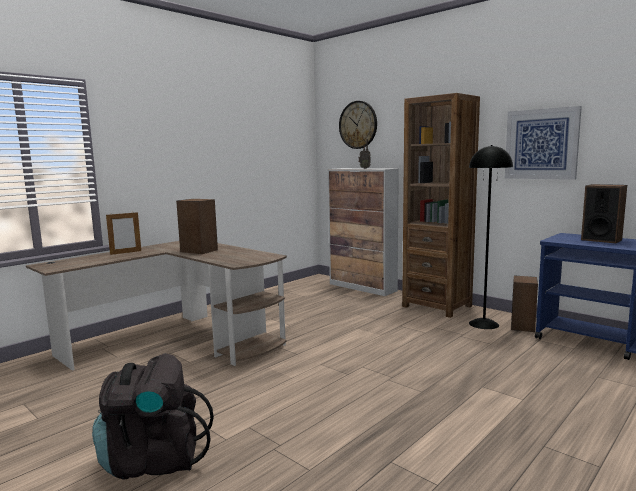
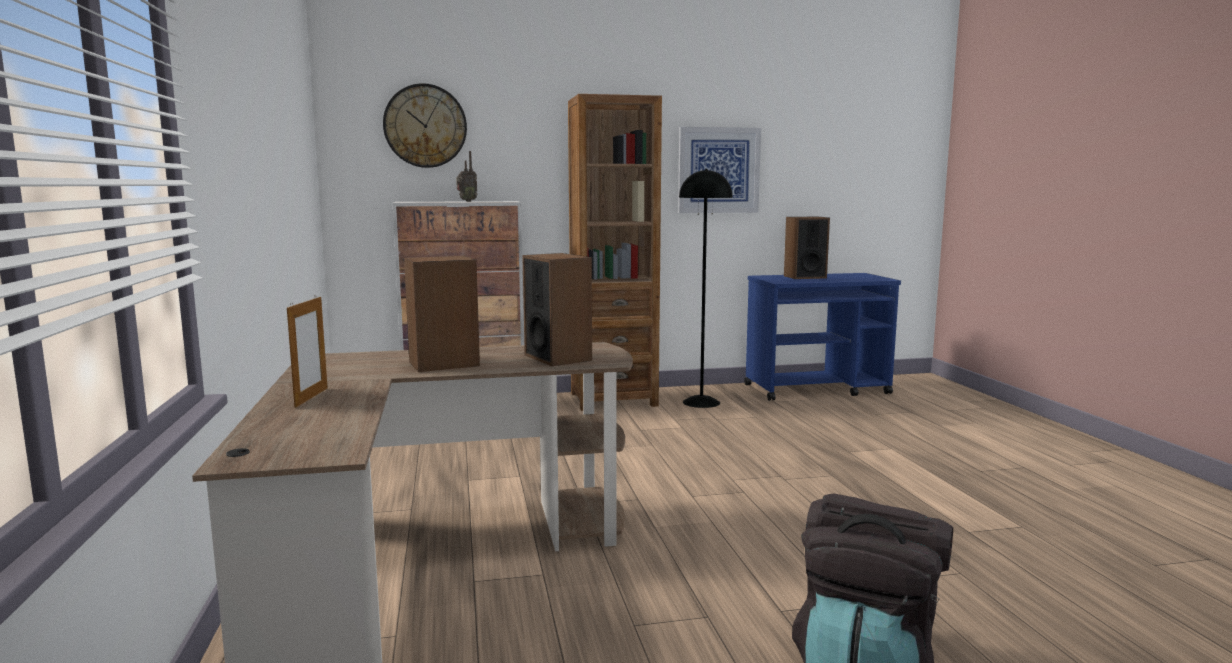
camera: 55 degrees left, 0 degrees up
(523, 326) = (732, 394): speaker -> speaker (558, 357)

